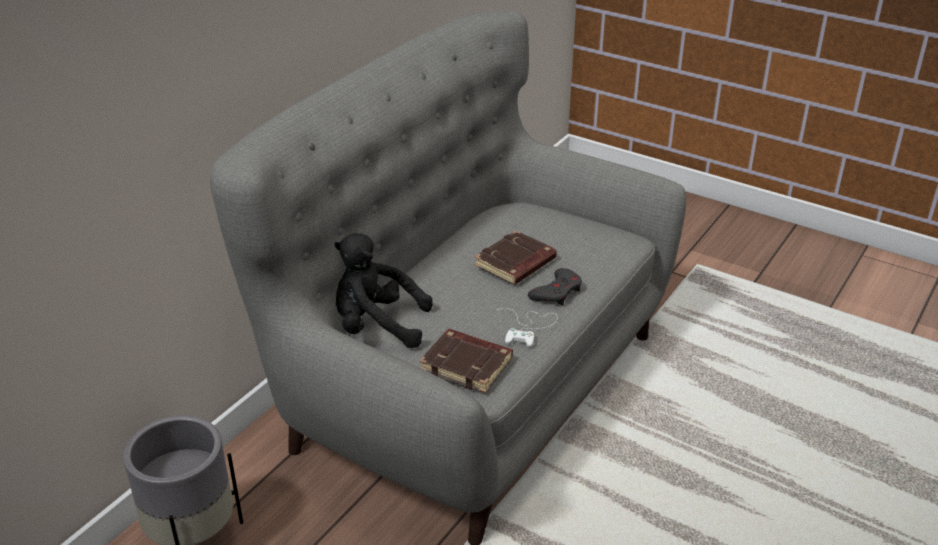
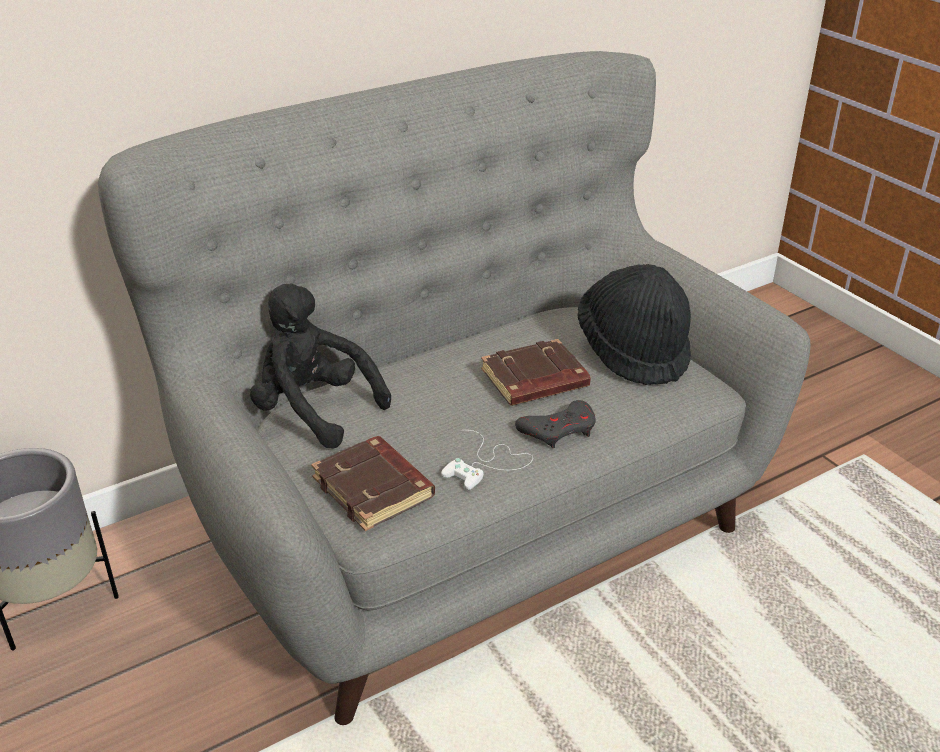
camera: 25 degrees right, 0 degrees up
(565, 226) = (633, 351): none -> black hat

